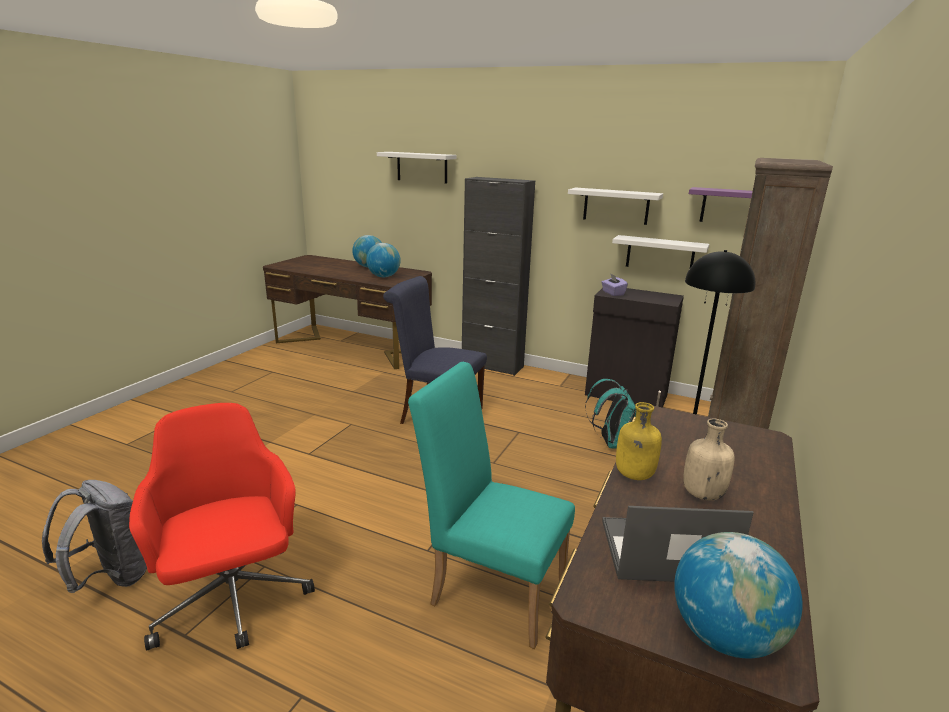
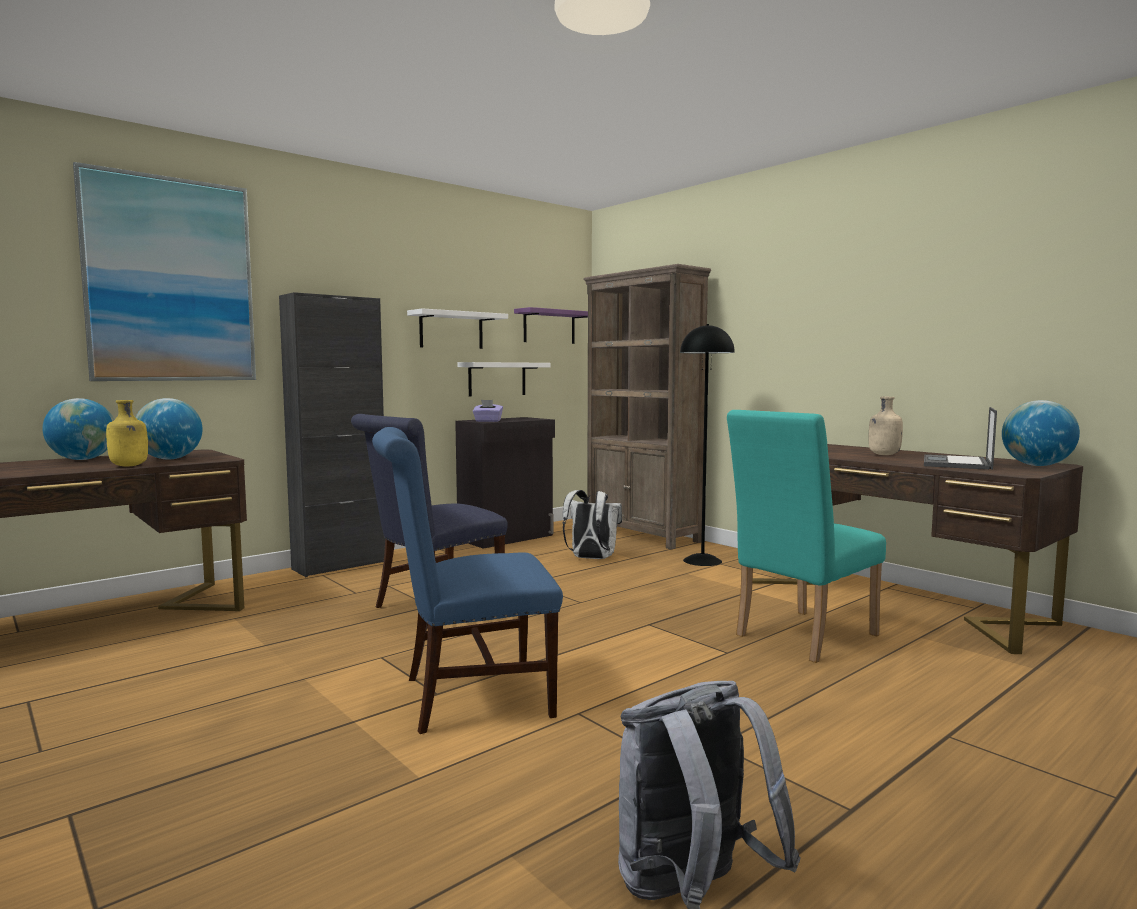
camera: 65 degrees left, 15 degrees down
(233, 599) = (783, 770): red office chair -> none
(307, 463) = (466, 697): none -> blue chair
(422, 167) = (170, 280): white shelf -> picture
(611, 443) = (591, 559): turquoise backpack -> white backpack
(634, 475) = (857, 458): yellow bottle -> yellow bottle (129, 466)

